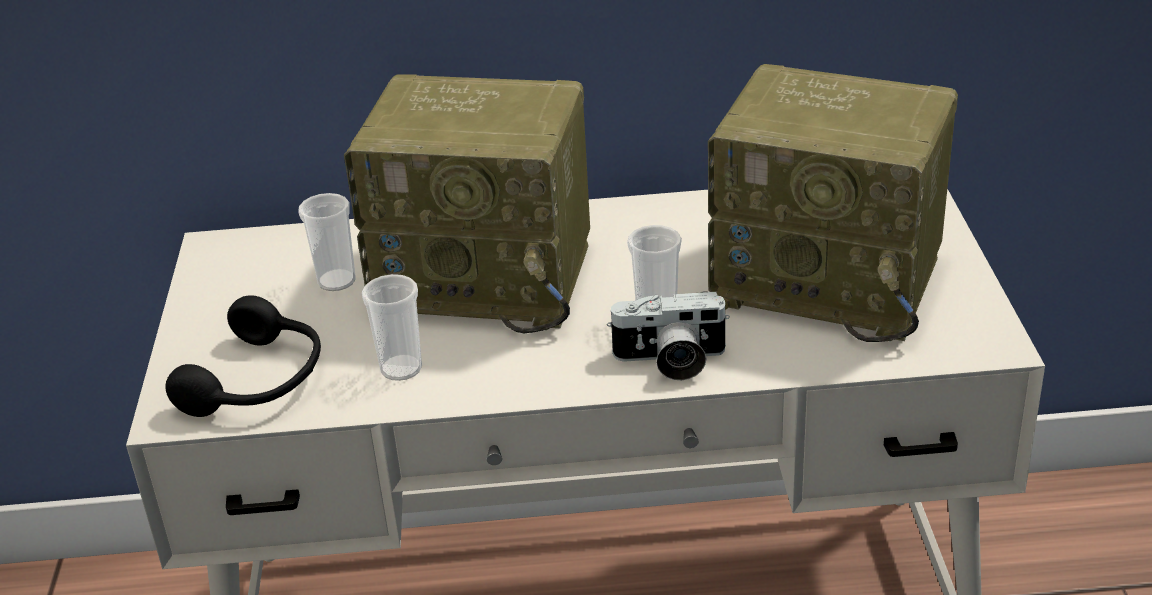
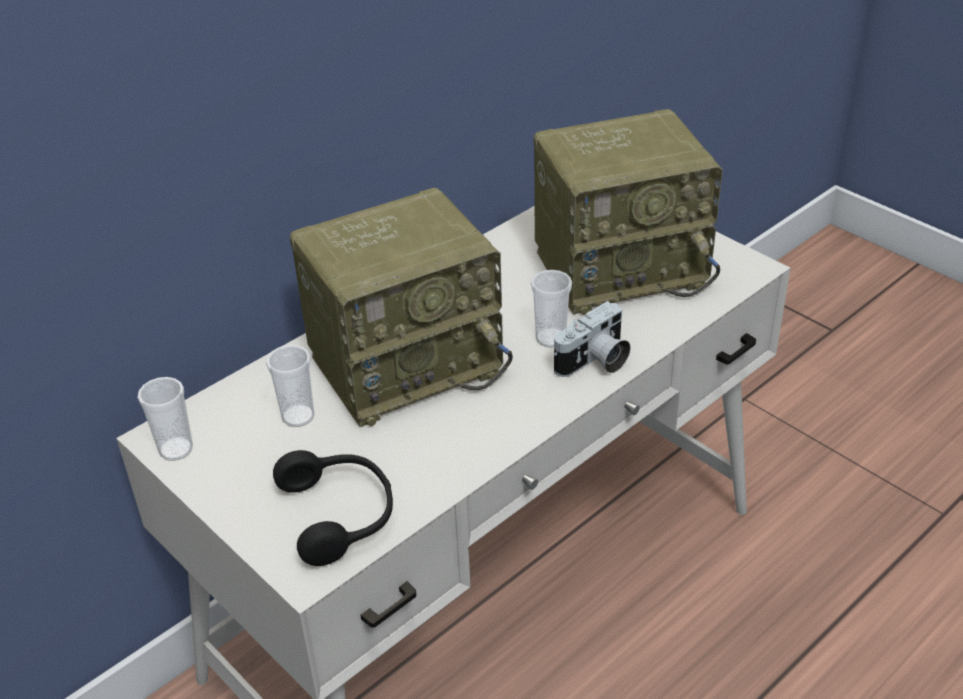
camera: 40 degrees left, 5 degrees up
(401, 368) = (431, 453): cup -> cup (176, 449)

